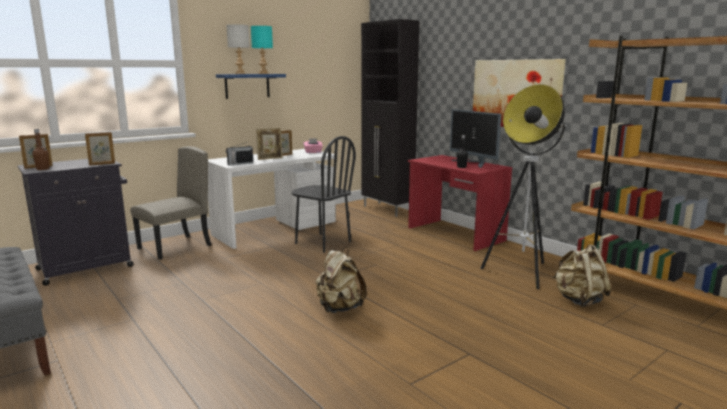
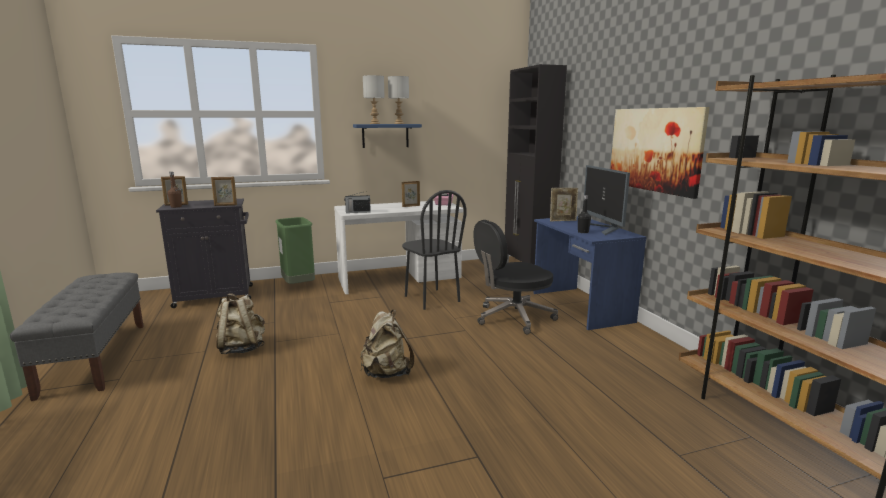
camera: 20 degrees right, 0 degrees up
(175, 247) = (298, 286): beige chair -> green trash can
(264, 73) = (399, 123): turquoise table lamp -> grey table lamp
(270, 159) = (392, 209): picture frame -> picture frame (563, 221)
(408, 249) = (513, 317): none -> black office chair
(455, 234) = (580, 307): red desk -> blue desk
(521, 273) = (624, 366): floor lamp -> none
(579, 300) = (671, 415): beige backpack -> beige backpack (242, 348)

